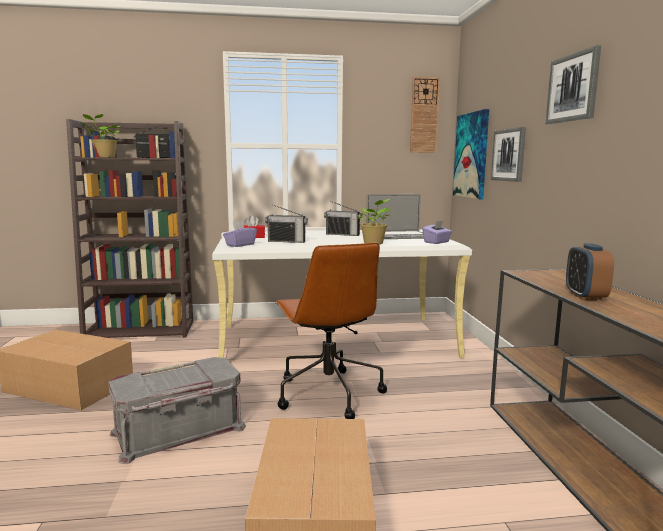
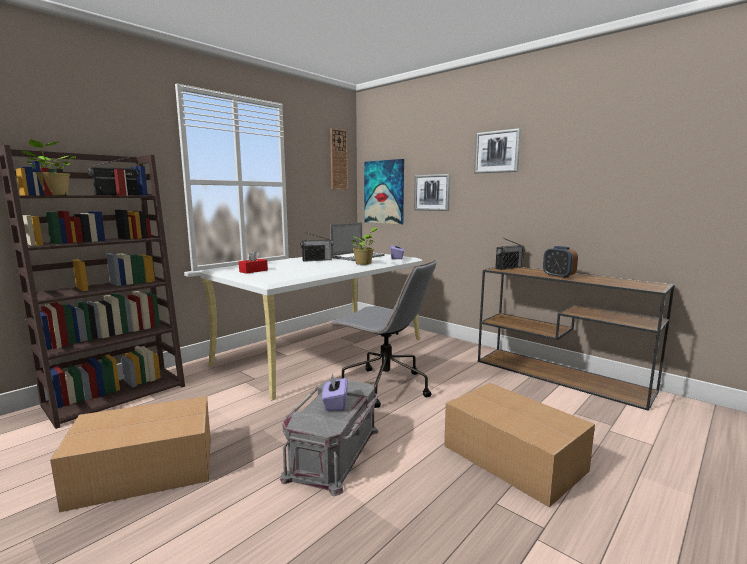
camera: 40 degrees left, 0 degrees up
(240, 245) = (274, 278): purple tissue box -> purple tissue box (335, 404)
(286, 241) = (298, 270): radio -> radio (509, 268)
(327, 393) = (384, 386): brown office chair -> grey office chair

